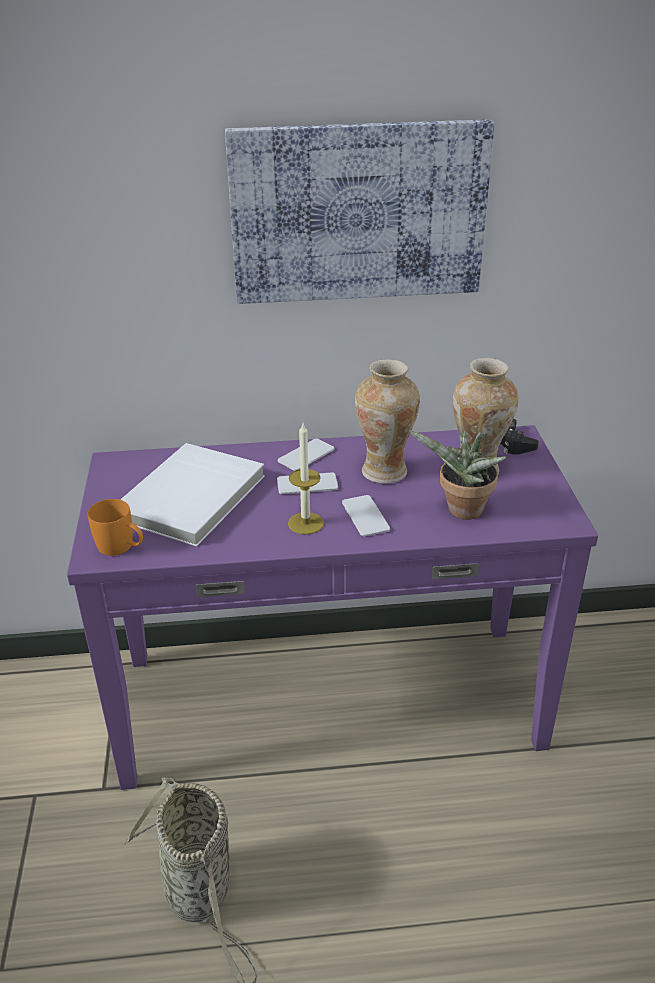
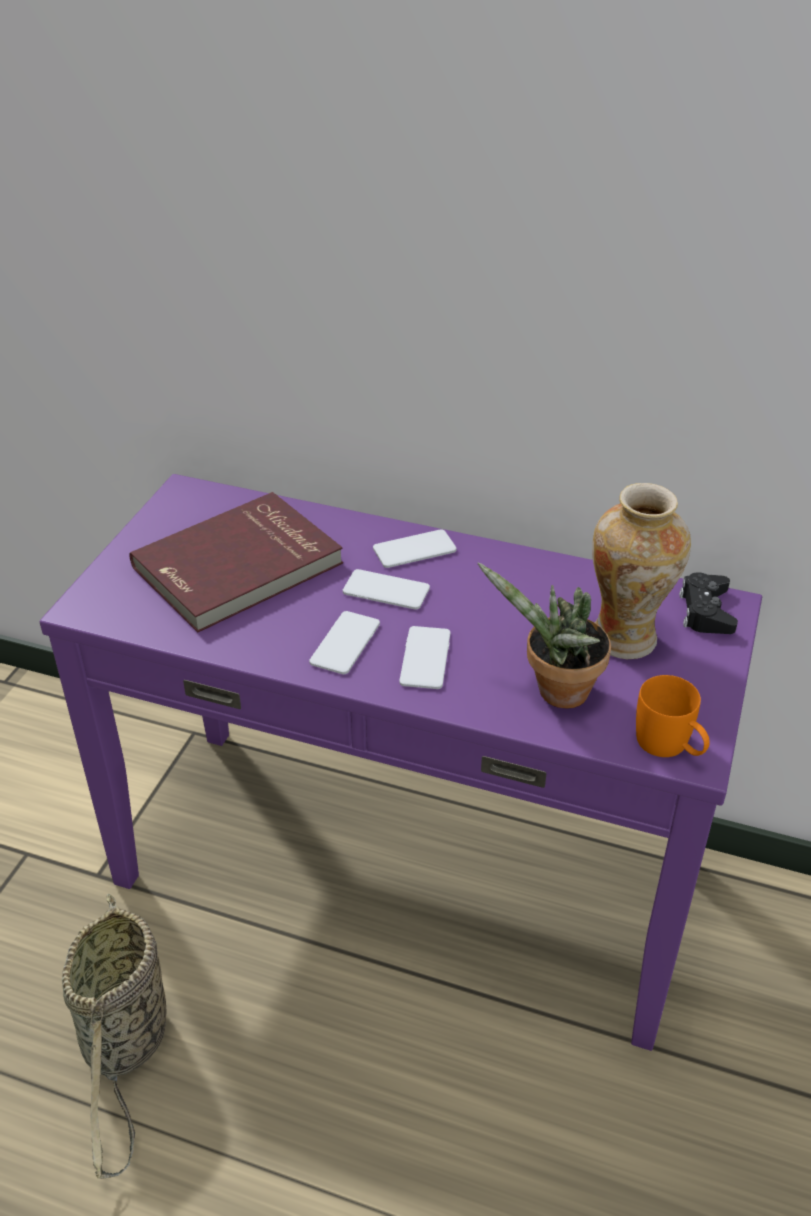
camera: 25 degrees right, 5 degrees up
(121, 547) = (116, 606): orange mug -> orange mug (669, 747)
(193, 498) = (239, 567): white book -> red book
(305, 523) = (345, 643): candle -> phone
(358, 213) = (526, 234): picture -> none
(385, 471) = (498, 602): vase -> none

